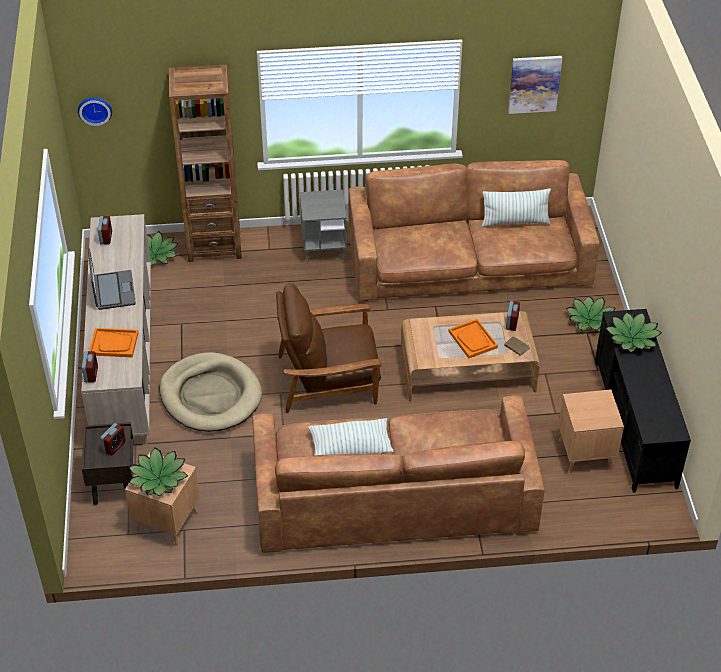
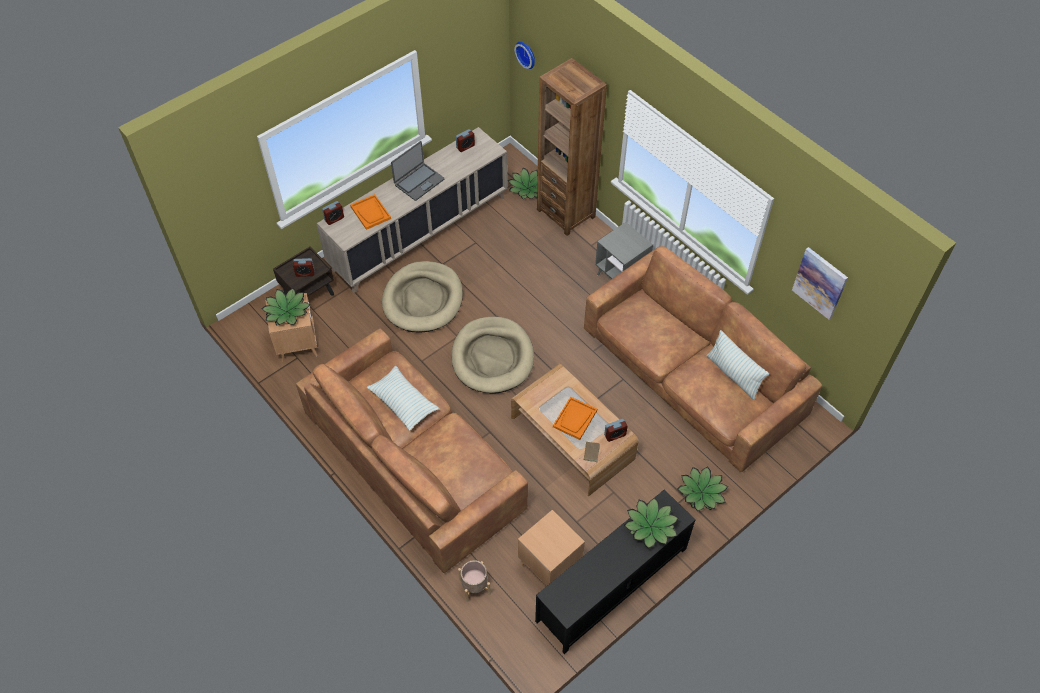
camera: 55 degrees right, 10 degrees up
(329, 380) = (492, 357): brown armchair -> beige dog bed
(567, 517) = (475, 587): none -> beige planter

